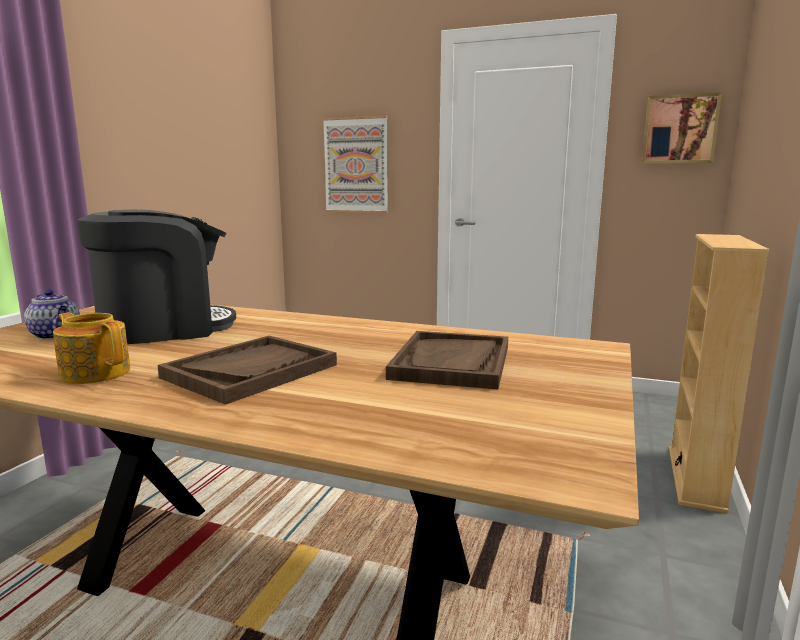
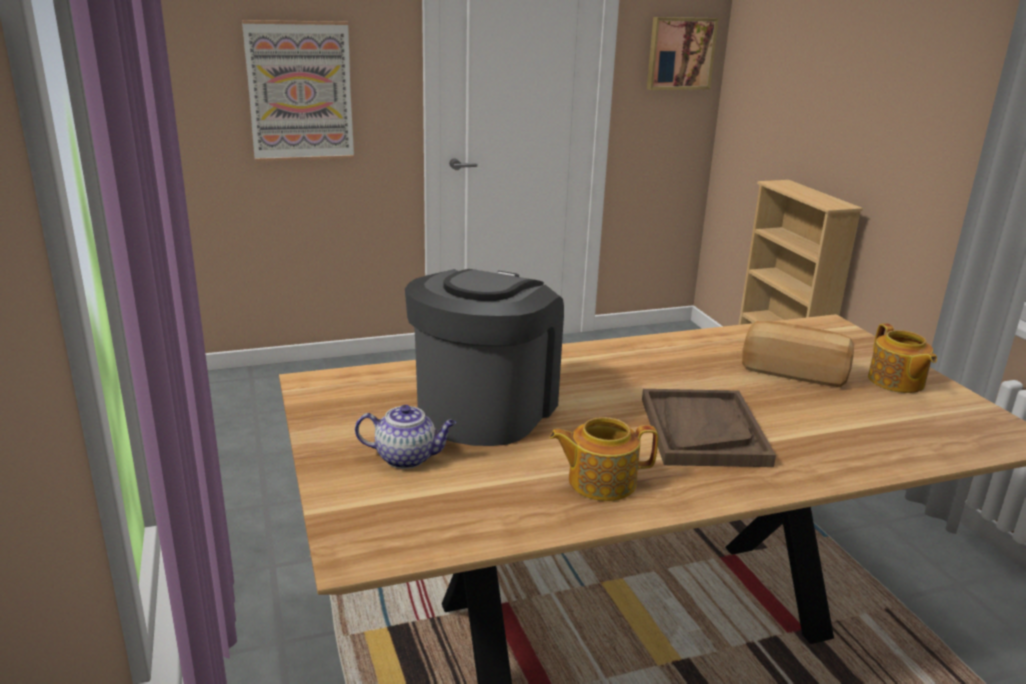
camera: 40 degrees left, 10 degrees up
(452, 362) = (794, 371): brown tray -> bread
(545, 393) = (896, 382): none -> teapot

